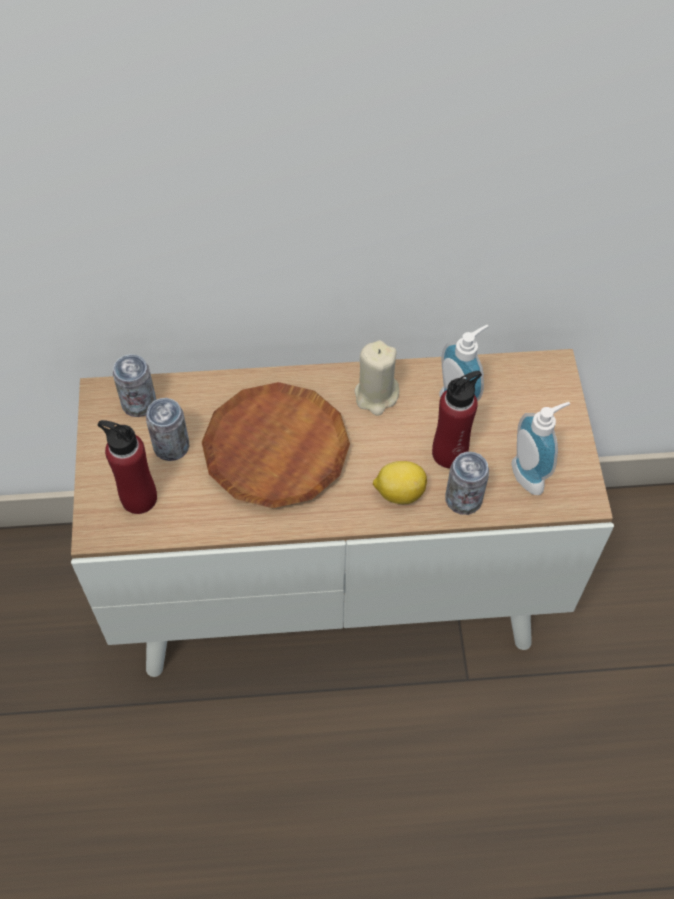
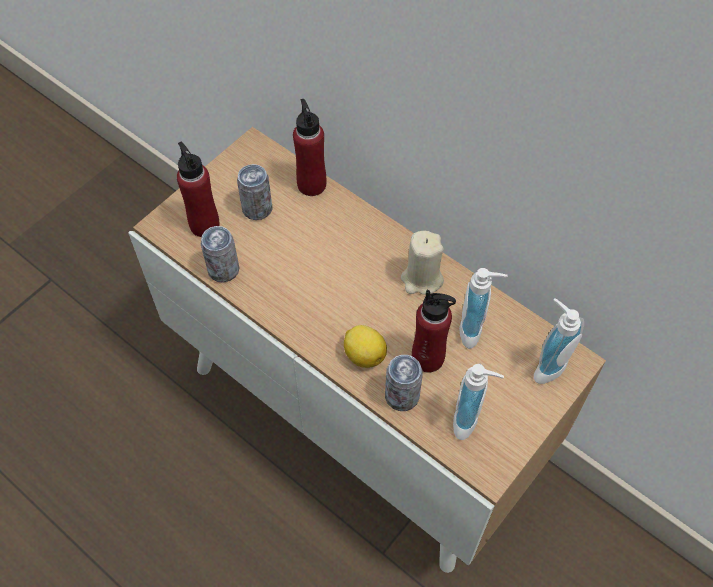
camera: 45 degrees right, 0 degrees up
(139, 403) = (268, 168): can -> can (223, 270)
(196, 388) = (311, 184): none -> red bottle
(276, 450) = (316, 262): brown plate -> none
(538, 386) = (546, 365): none -> soap dispenser

